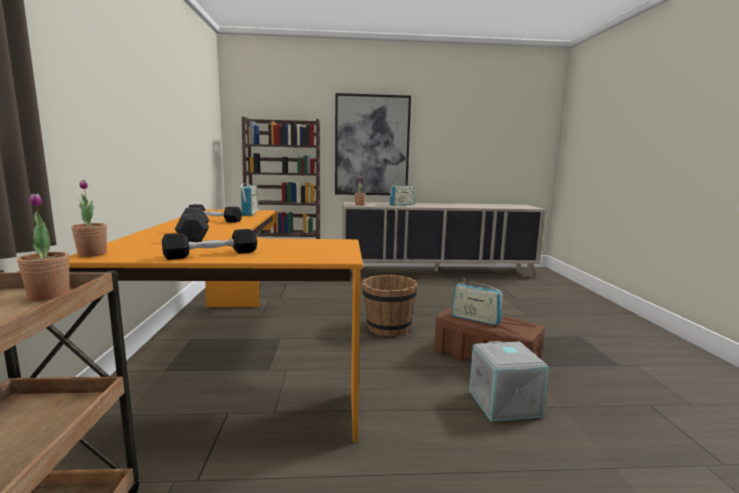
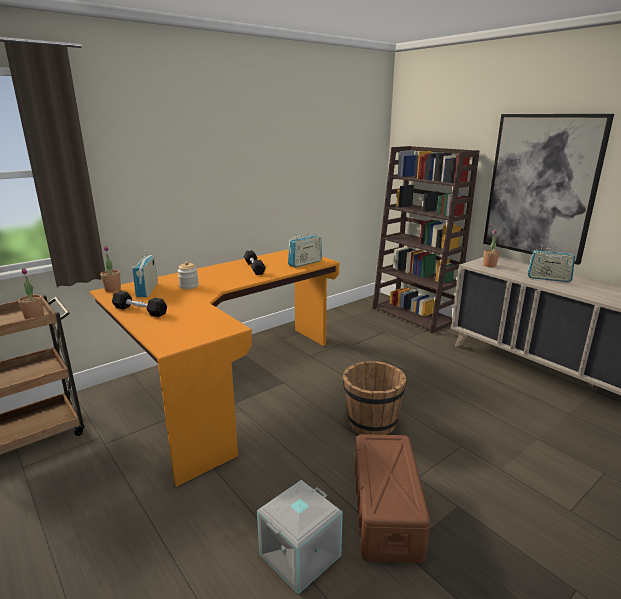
camera: 55 degrees right, 10 degrees up
(194, 236) = (189, 286): grey dumbbell -> jar
(475, 319) = (378, 462): radio -> radio (147, 290)

